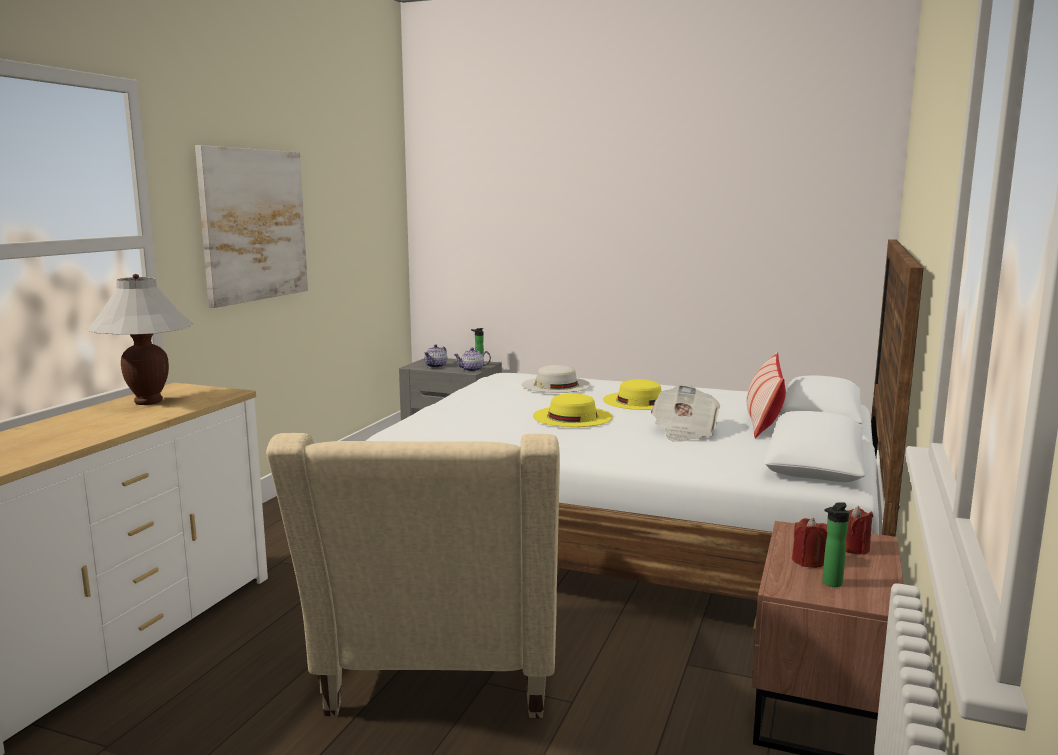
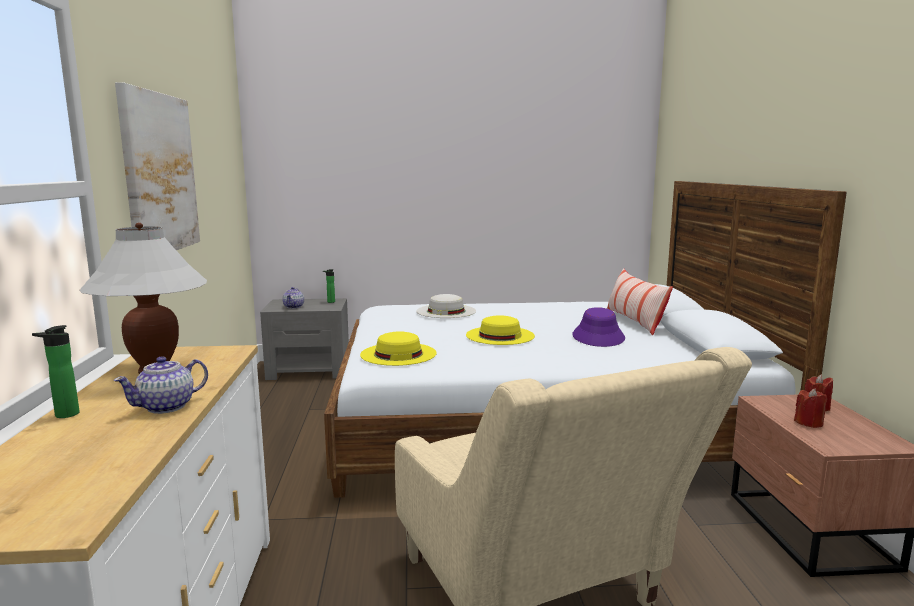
camera: 25 degrees left, 0 degrees up
(472, 370) = (332, 307): teapot -> teapot (167, 406)
(640, 400) = (527, 316): yellow hat -> yellow hat (398, 354)
(684, 432) = (598, 337): newspaper -> purple hat
(830, 584) = (849, 437): bottle -> bottle (64, 415)

